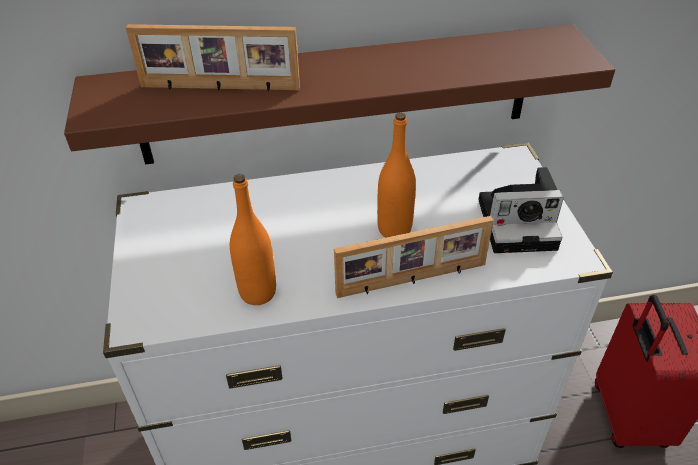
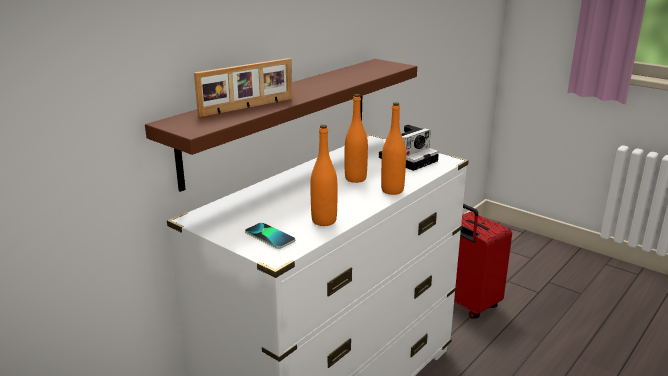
camera: 40 degrees left, 20 degrees down
(170, 285) = (270, 237): none -> phone
(412, 280) = (392, 190): picture frame -> orange bottle

